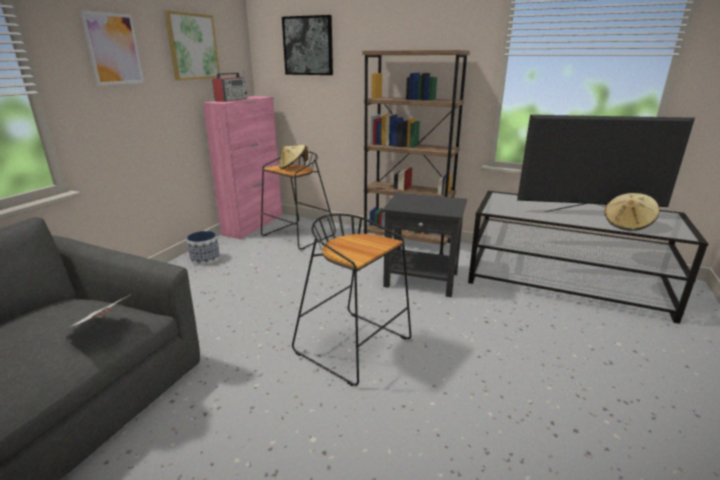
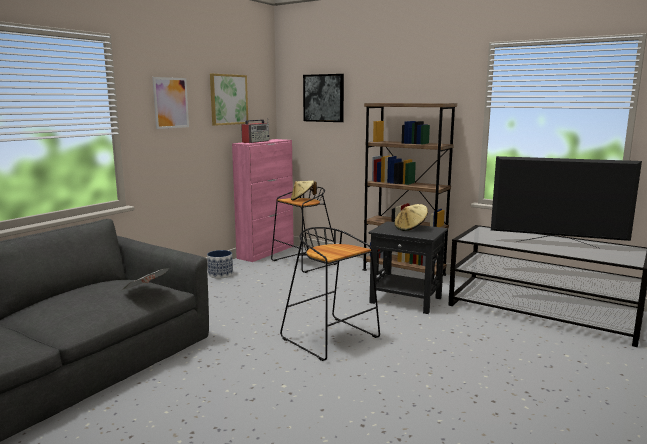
camera: 10 degrees right, 10 degrees down
(628, 224) = (586, 253): beige hat -> beige hat (410, 228)

